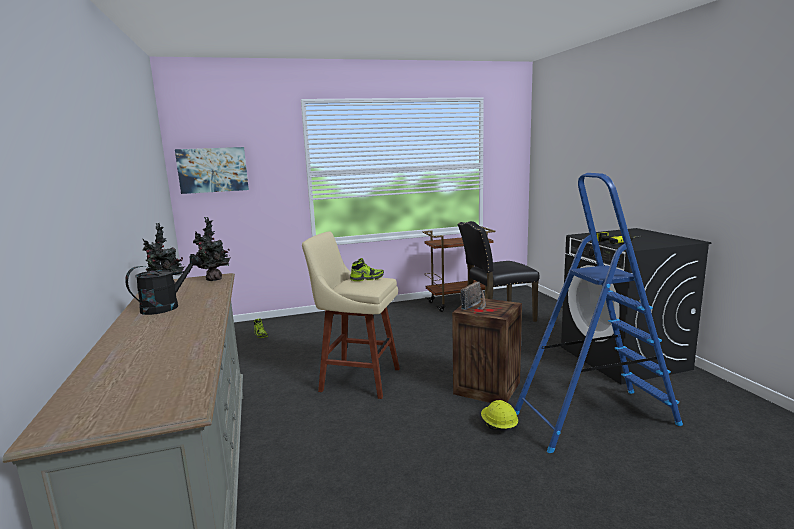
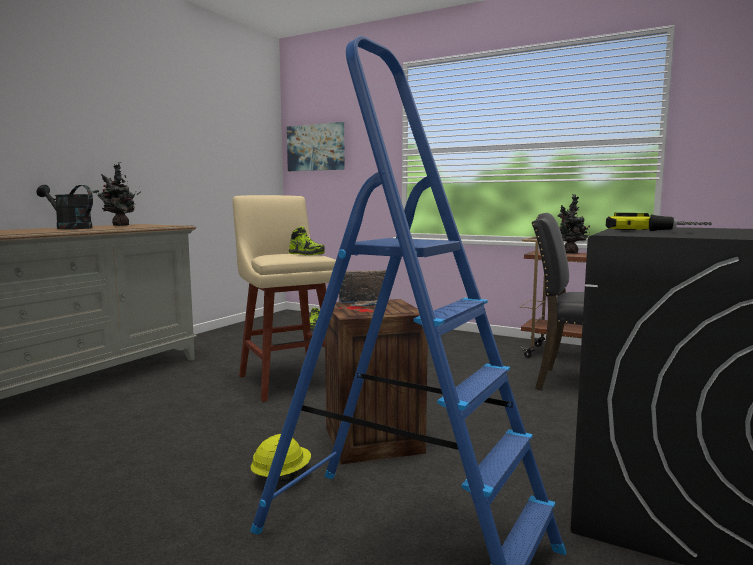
camera: 45 degrees right, 5 degrees down
(166, 306) = (69, 228): black watering can -> black watering can turned 150 degrees counterclockwise
(214, 279) = (163, 225): potted plant -> potted plant (570, 253)

